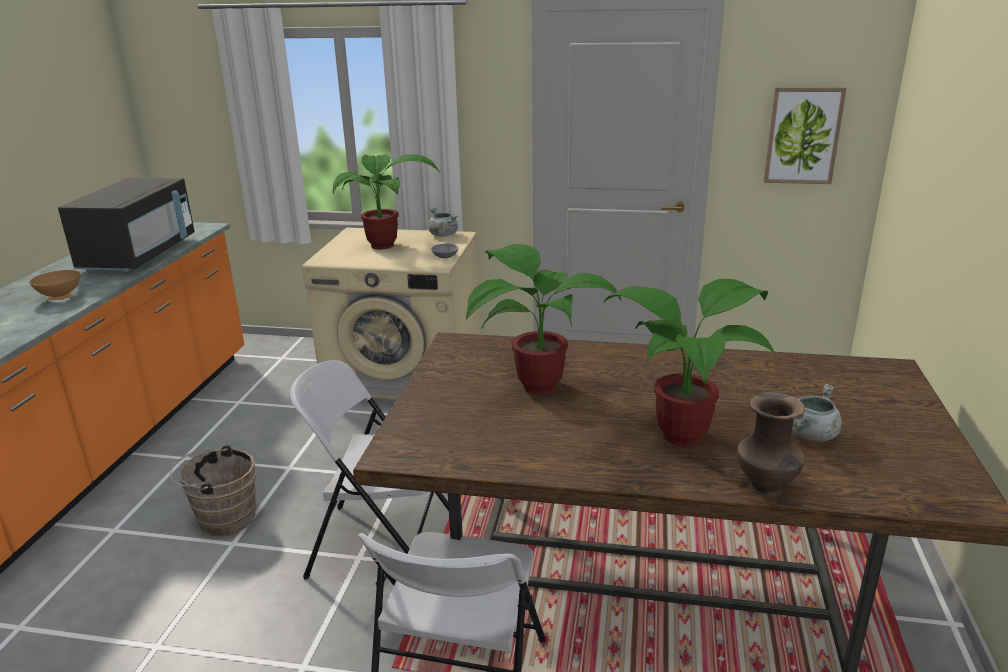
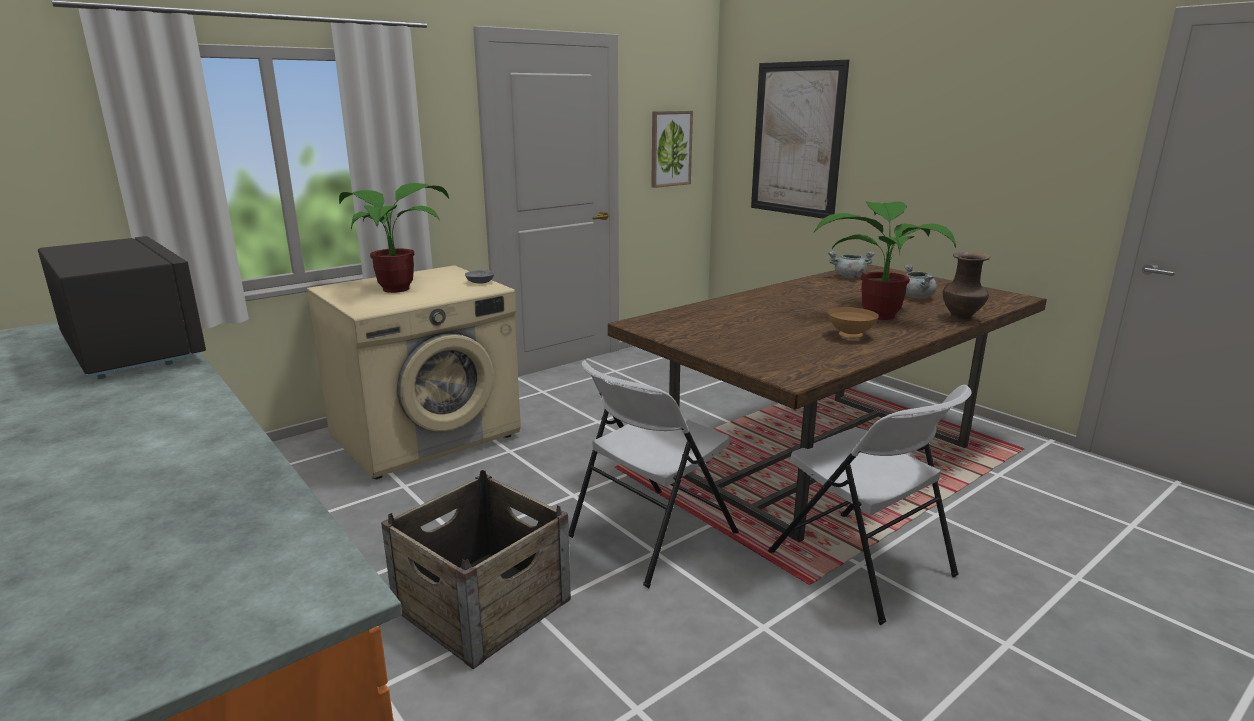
camera: 50 degrees left, 5 degrees down
(60, 298) = (157, 404): brown bowl -> brown bowl (851, 336)
(223, 518) = (481, 604): brown bucket -> crate
(443, 235) = (432, 272): grey cooking pot -> grey cooking pot (849, 277)
(534, 384) = (752, 323): potted plant -> none
(936, 151) = (796, 140): none -> picture

